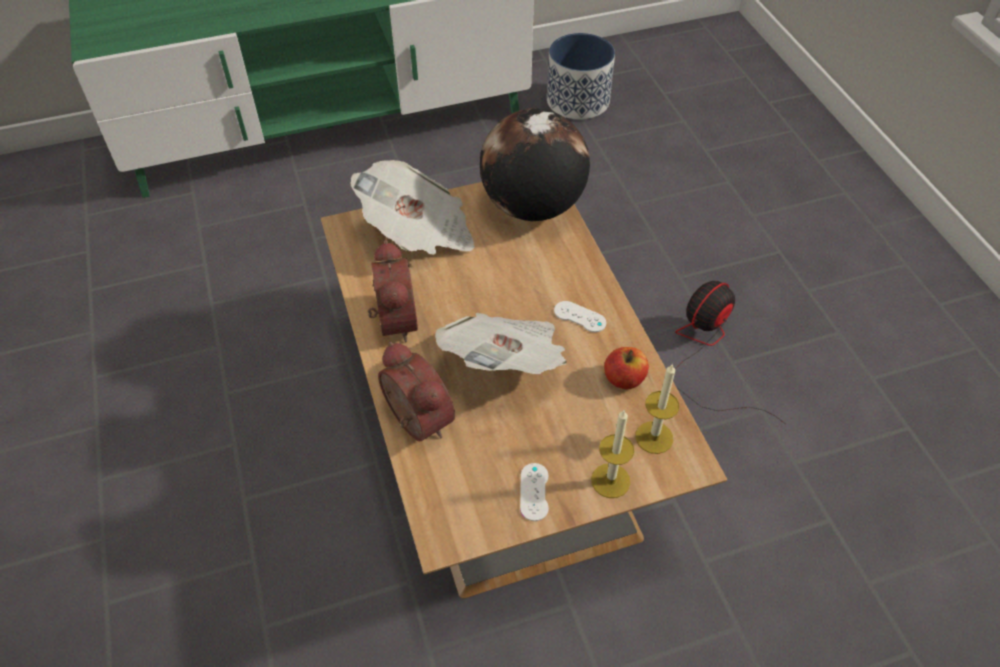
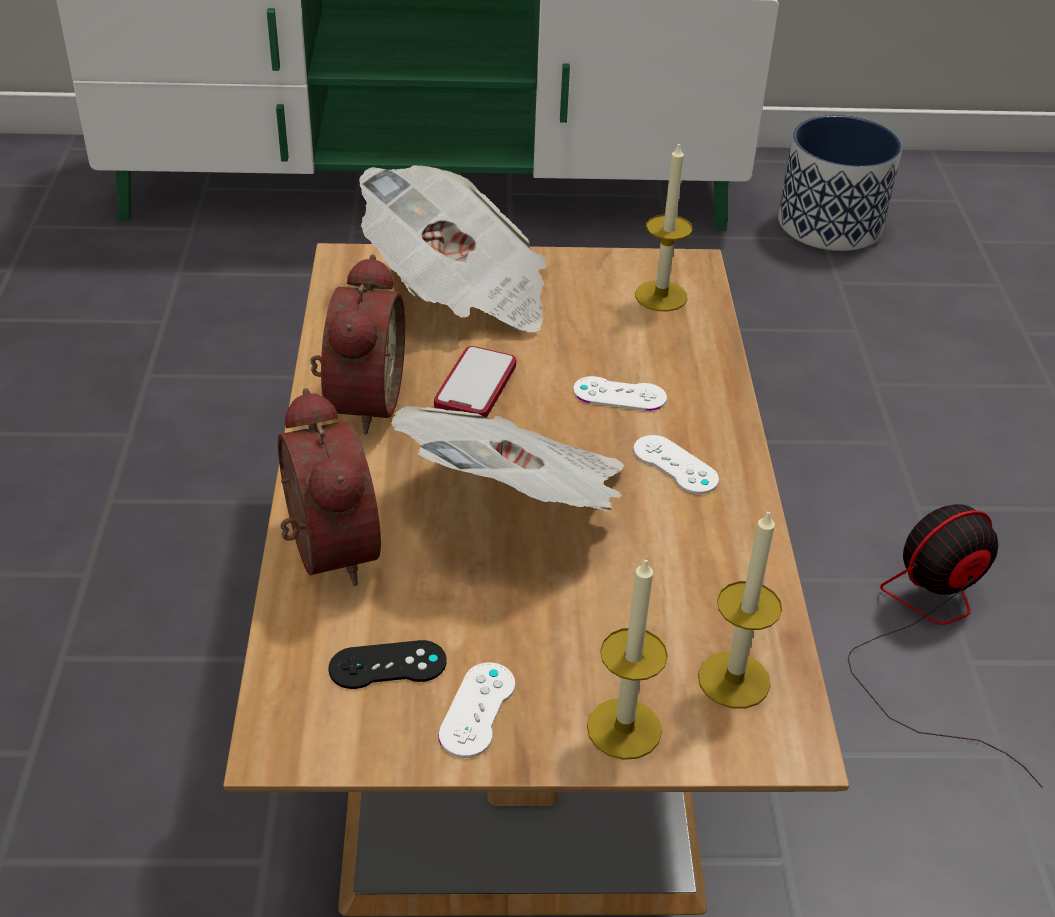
camera: 15 degrees right, 10 degrees down
(453, 294) = (475, 385): none -> phone
(478, 480) = (387, 665): none -> black game controller
(532, 207) = (661, 296): globe -> candle
(534, 279) = (619, 394): none -> white game controller
(624, 379) = (715, 575): apple -> none

